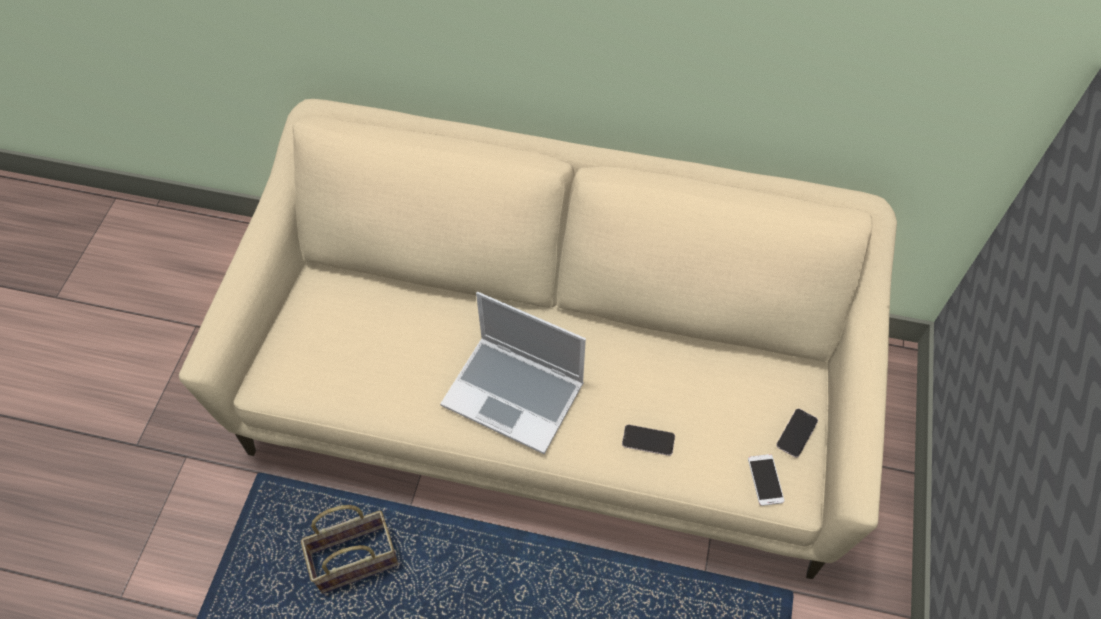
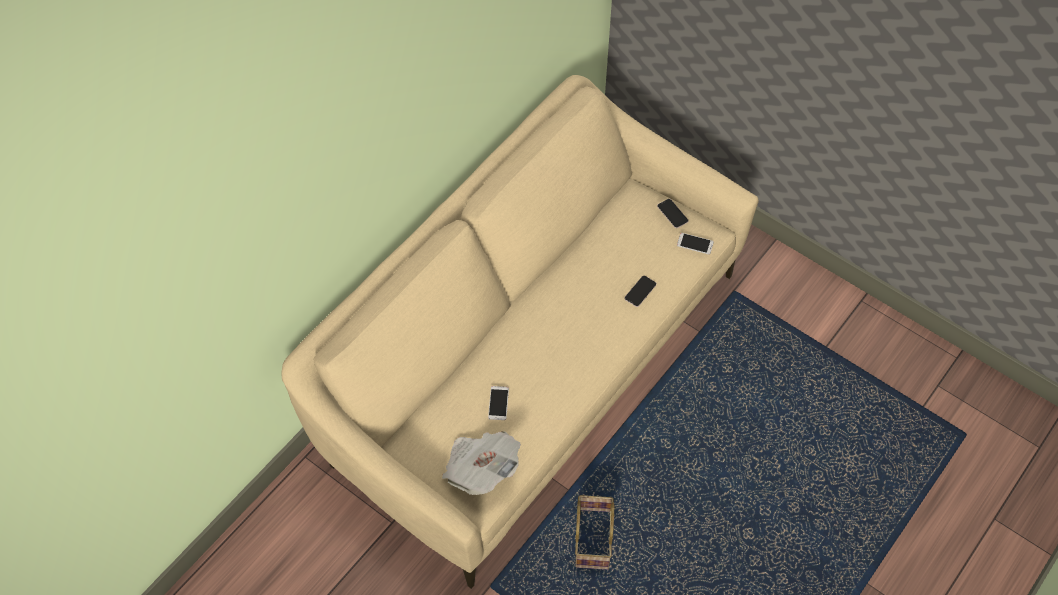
camera: 65 degrees left, 0 degrees up
(312, 366) = (481, 469): none -> newspaper
(406, 348) = (498, 403): none -> phone
(515, 394) = (570, 351): laptop -> none

